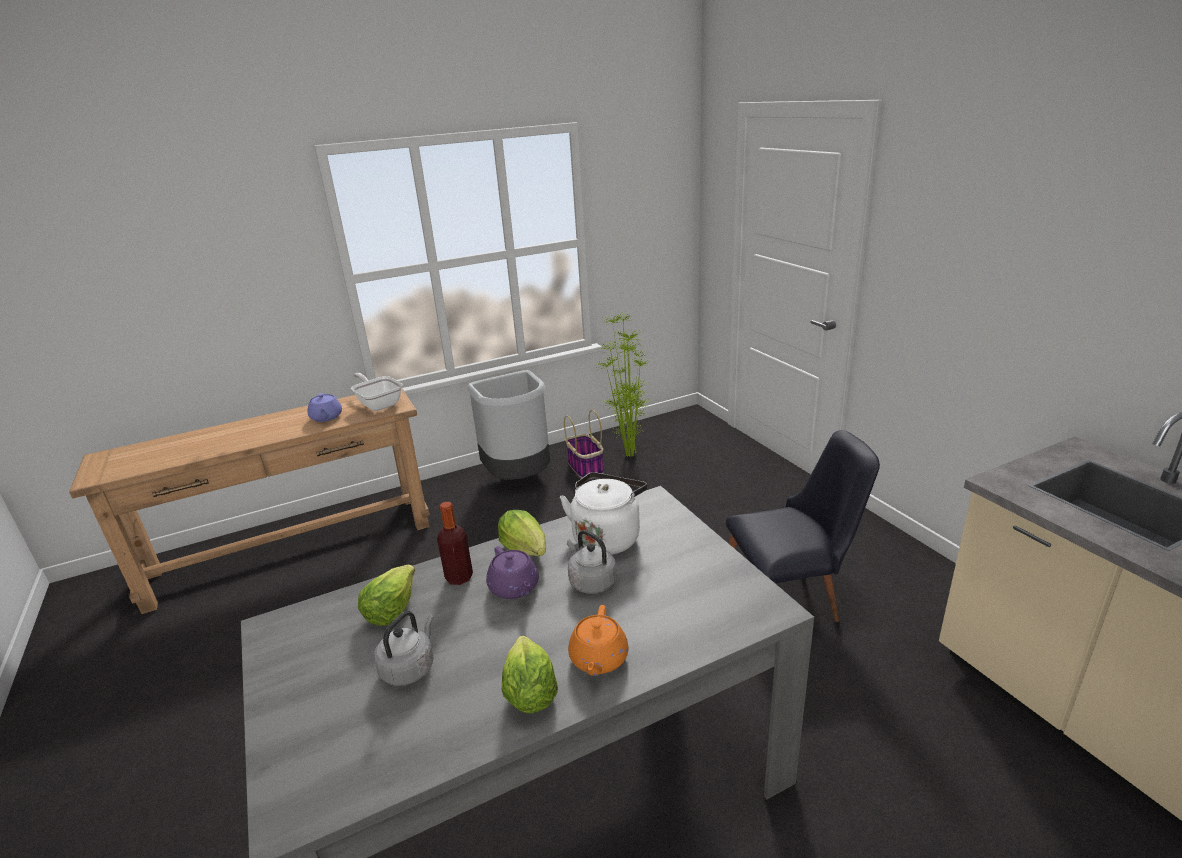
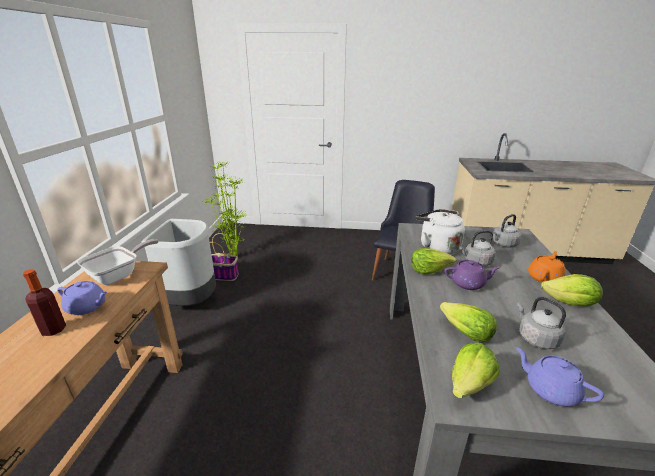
camera: 60 degrees left, 0 degrees up
(299, 630) = (470, 384): none -> lettuce
(310, 690) = (550, 390): none -> purple teapot
(379, 404) = (119, 275): frying pan -> frying pan turned 135 degrees clockwise
(459, 577) = (444, 298): bottle -> bottle (53, 330)
(598, 659) = (544, 278): orange teapot -> orange teapot turned 90 degrees counterclockwise
(692, 596) = (503, 244): none -> grey kettle

